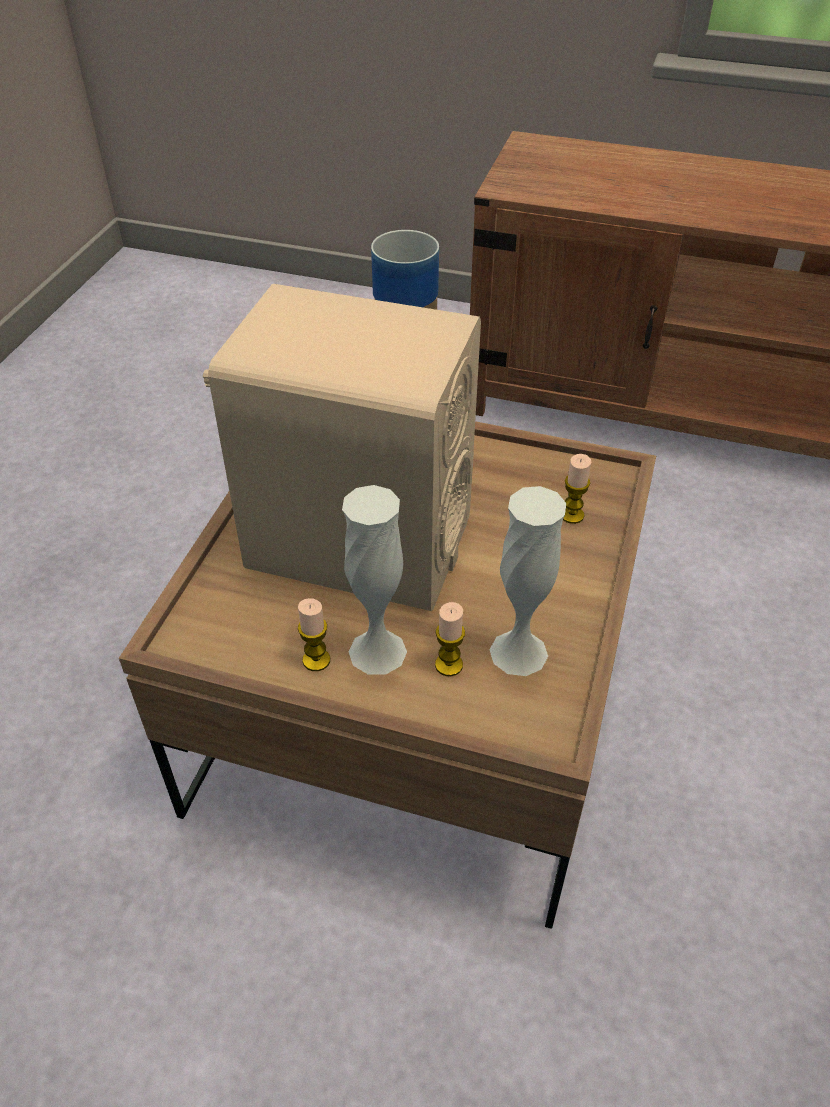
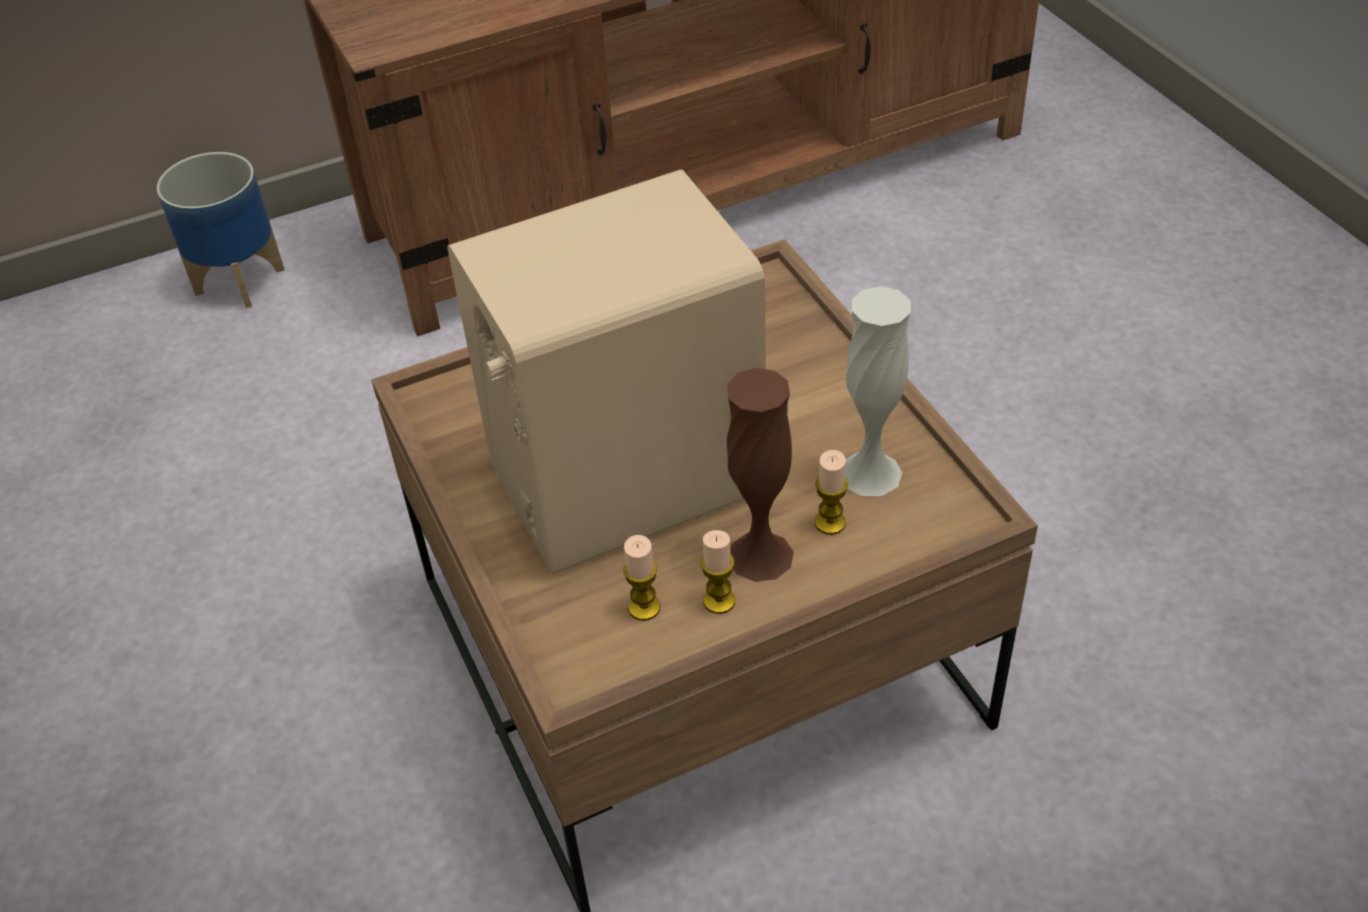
camera: 40 degrees left, 0 degrees up
(377, 651) = (760, 556): white vase -> brown vase
(572, 515) = (774, 334): candle -> candle (644, 607)

